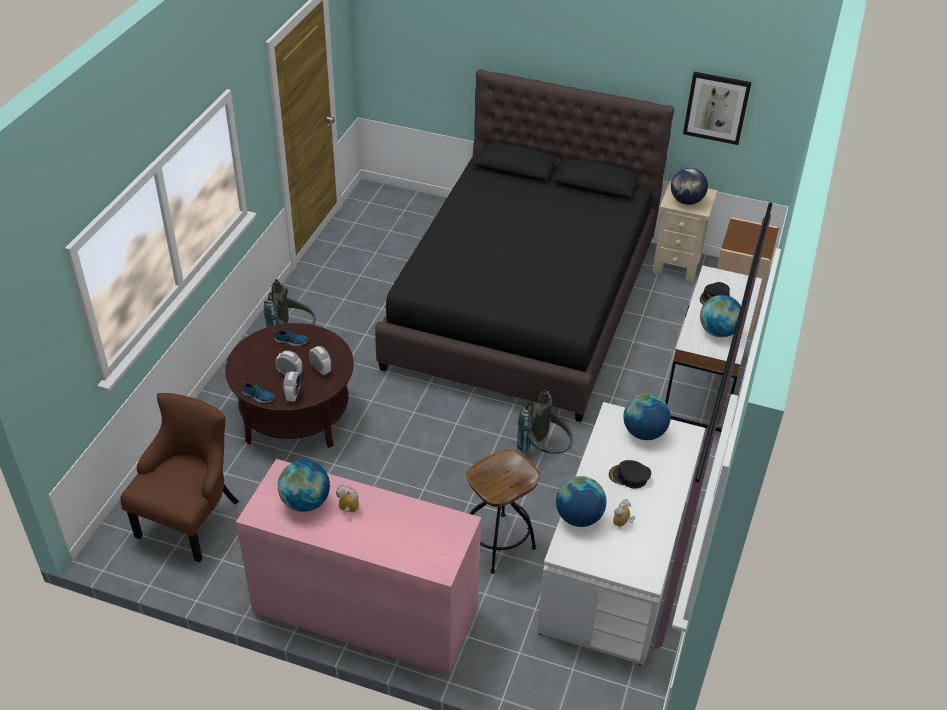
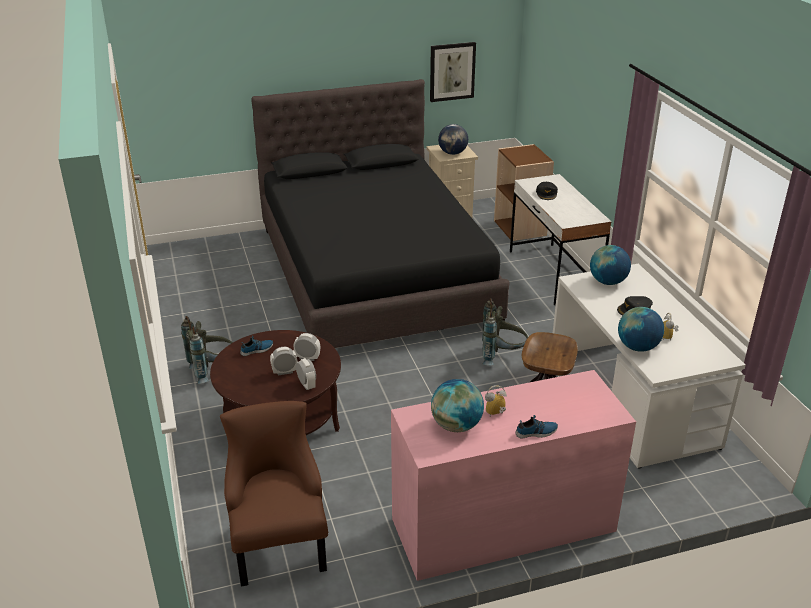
camera: 35 degrees left, 10 degrees down
(258, 396) = (277, 399): shoe -> shoe (536, 432)
(718, 332) = (574, 210): globe -> none

